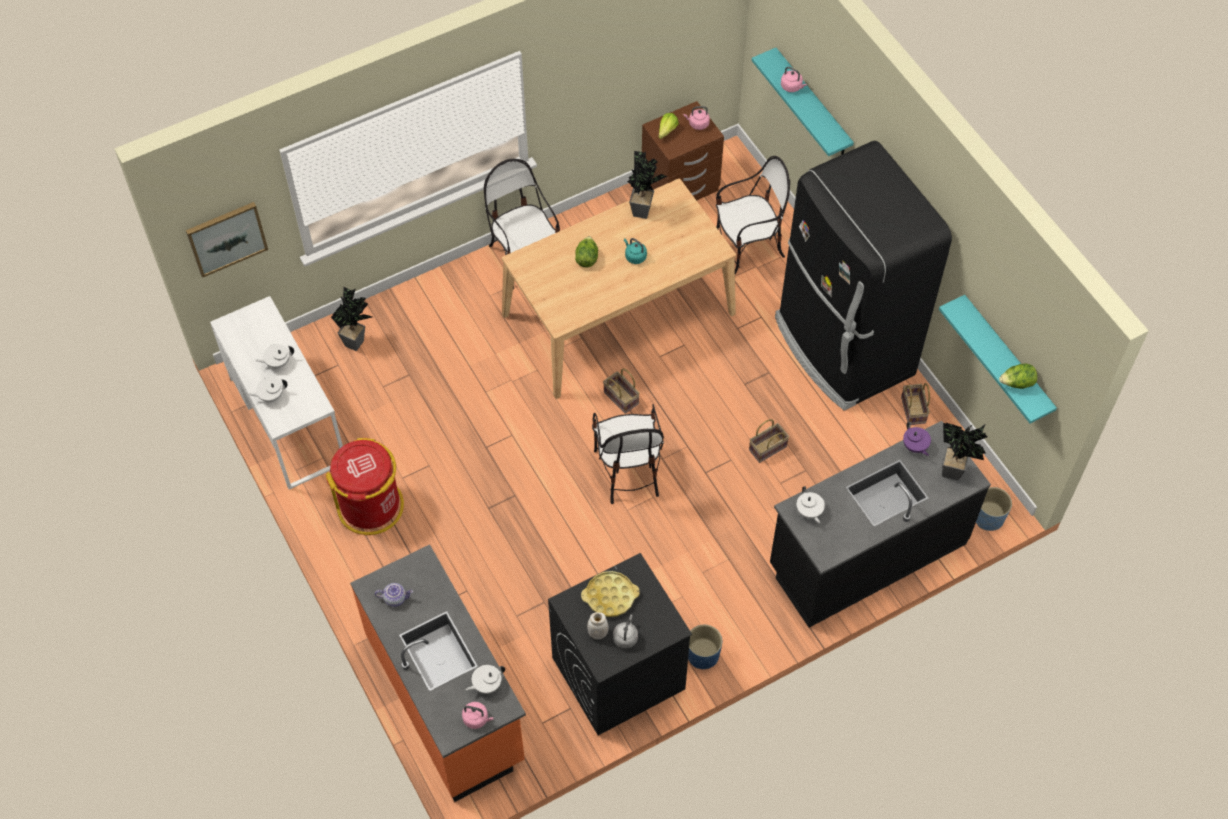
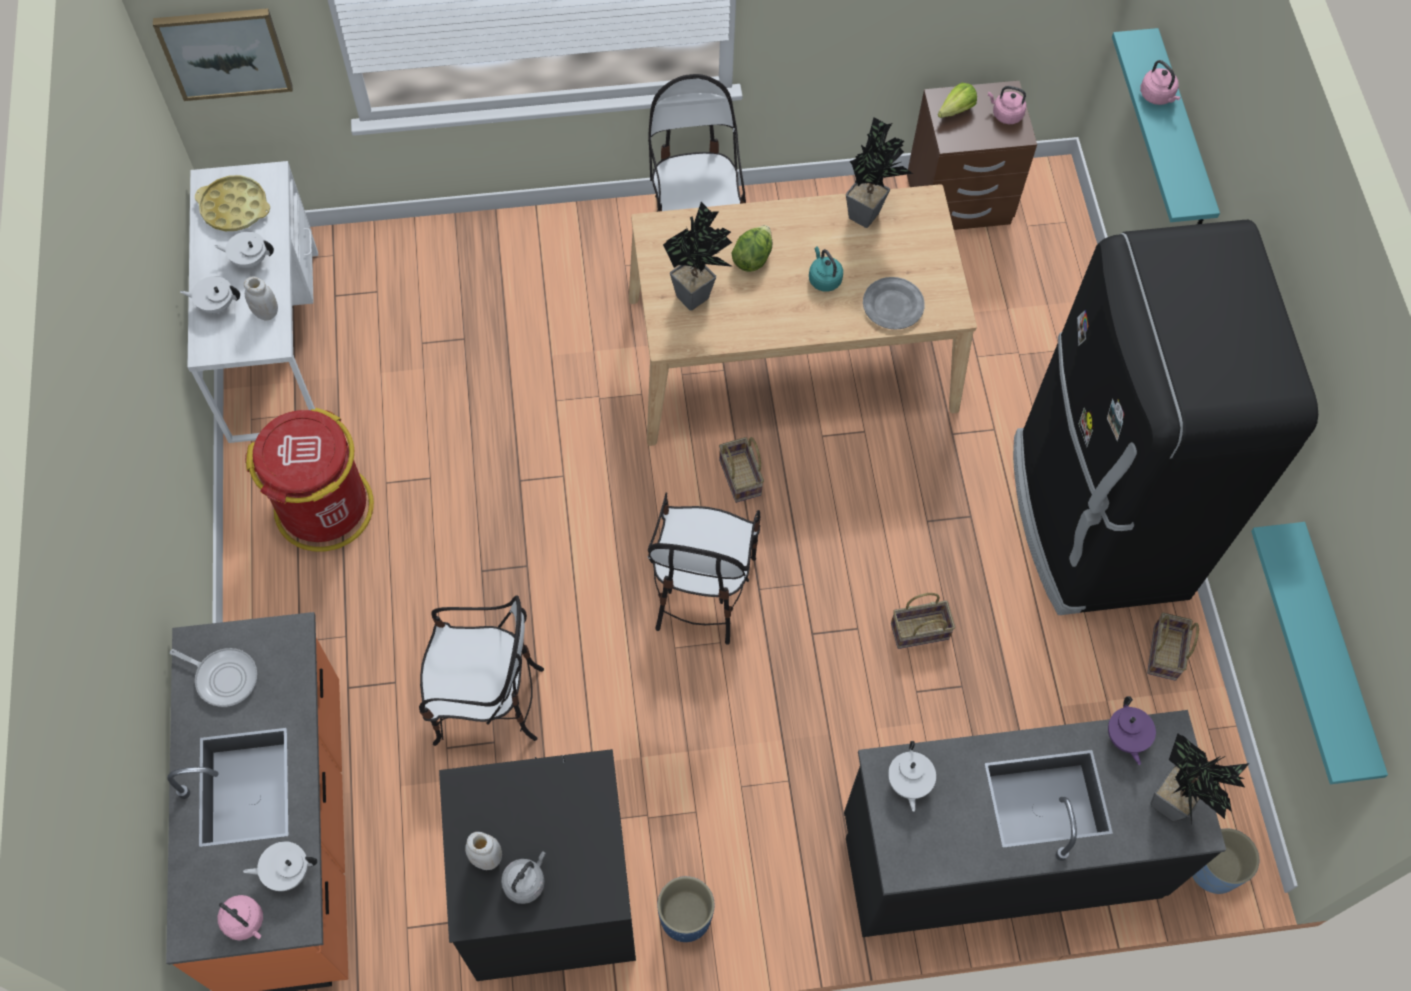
camera: 20 degrees right, 5 degrees up
(305, 390) = (266, 312): none -> white jar
(357, 341) = (417, 268): potted plant -> potted plant (698, 296)
(395, 598) = (224, 677): teapot -> frying pan
(610, 596) = (533, 804): yellow tray -> yellow tray (234, 208)
(682, 258) = (893, 306): none -> grey plate
(748, 249) = (1017, 323): chair -> chair (486, 702)
(1016, 383) = (1334, 707): lettuce -> none

